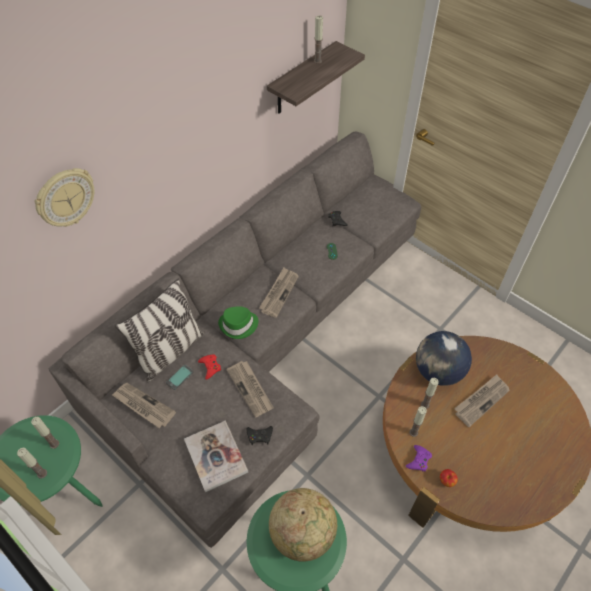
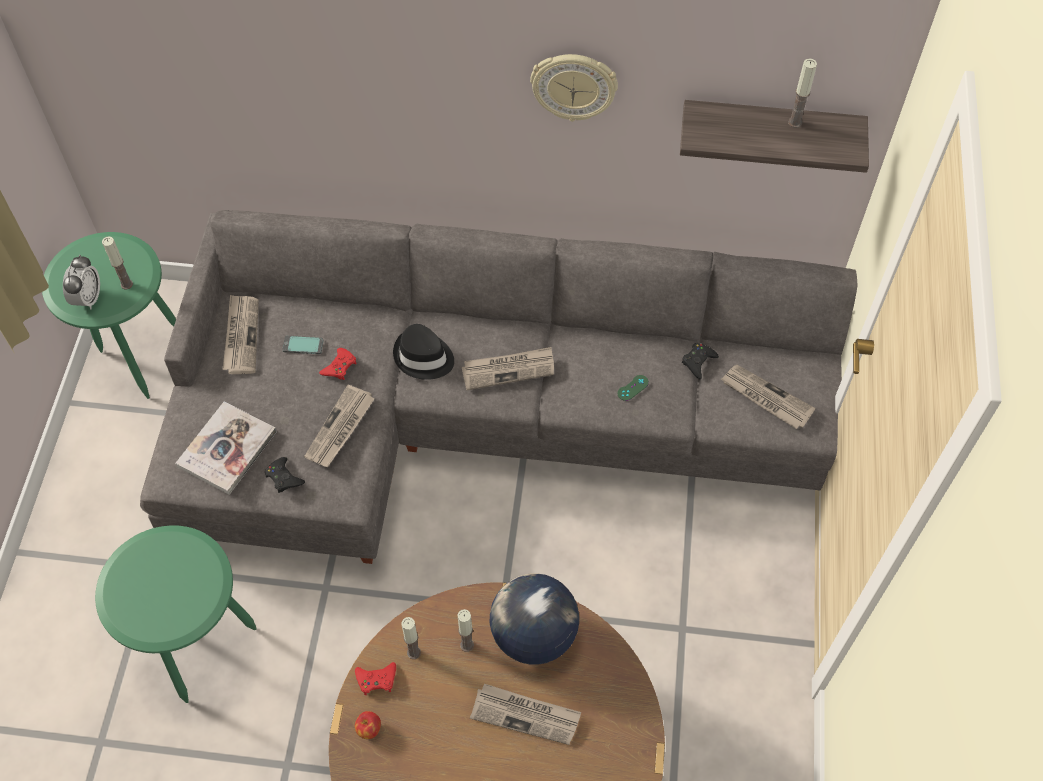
camera: 55 degrees right, 5 degrees up
(42, 473) = (88, 298): candle -> alarm clock
(65, 198) = (296, 46): wall clock -> wall clock (574, 86)
(170, 351) = (332, 313): pillow -> none
(238, 325) = (423, 357): green hat -> black hat
(303, 533) = (173, 588): globe -> none
(377, 209) = (765, 398): none -> newspaper
(418, 460) = (376, 679): purple game controller -> red game controller

